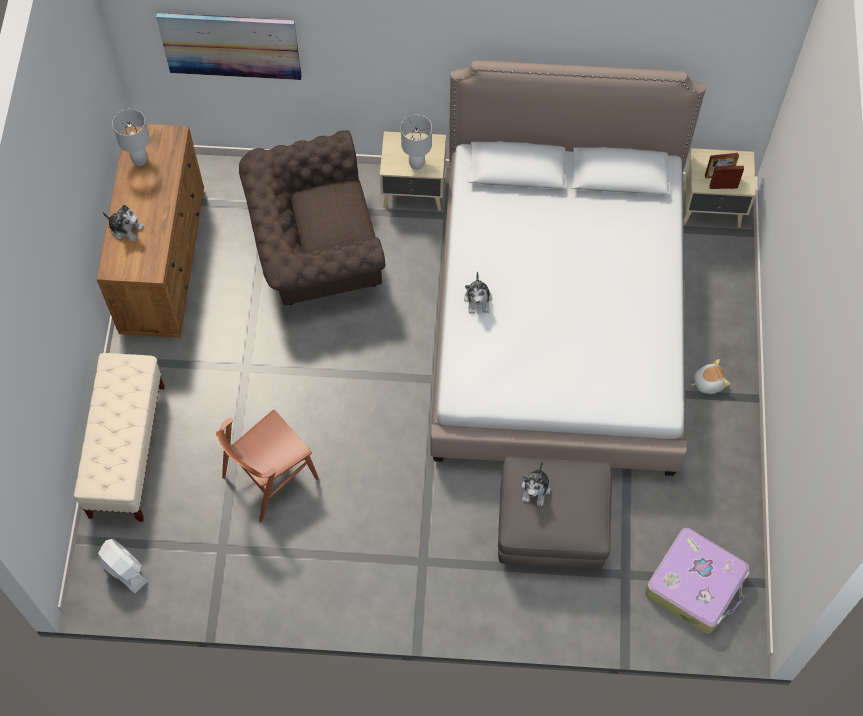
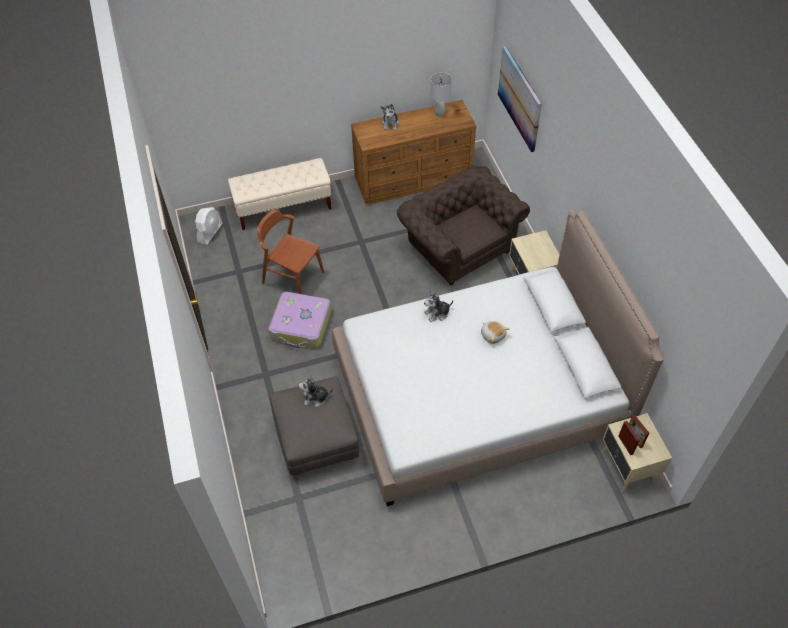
camera: 70 degrees right, 10 degrees down
(416, 164) = (530, 254): white table lamp -> none
(696, 585) = (306, 547): suitcase -> suitcase (301, 326)
(708, 382) = (475, 508): plush toy -> plush toy (493, 335)

